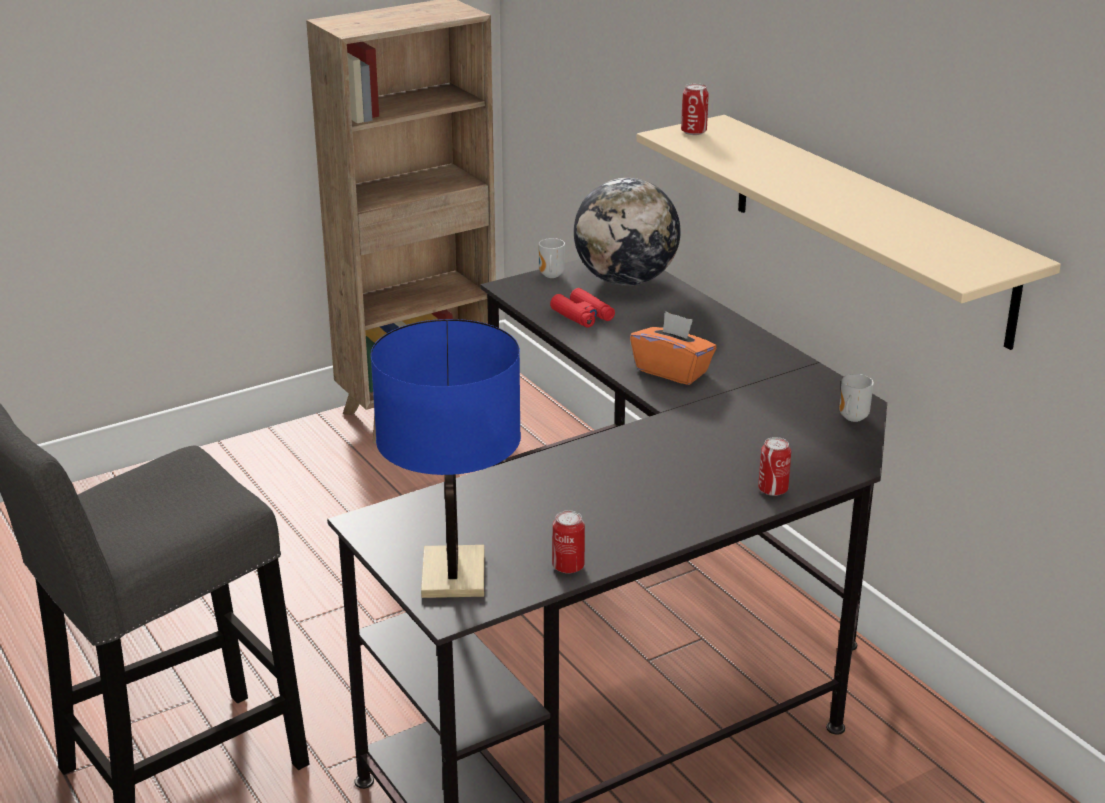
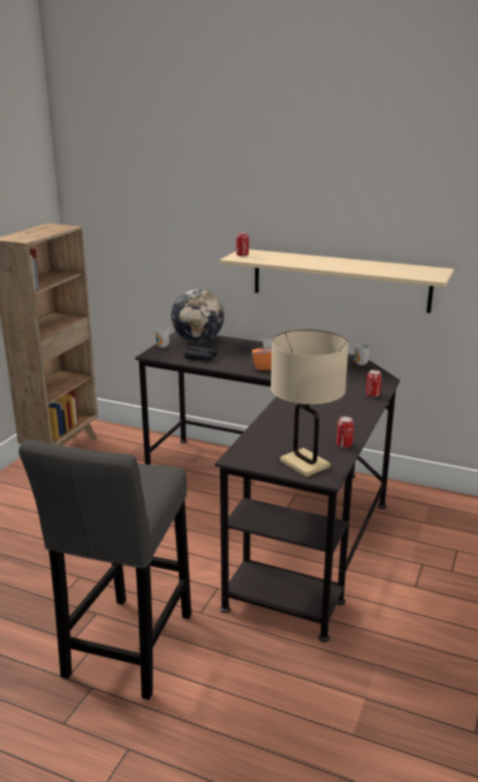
camera: 35 degrees left, 5 degrees down
(453, 574) = (304, 463): blue table lamp -> beige table lamp
(583, 316) = (201, 357): red binoculars -> black binoculars

